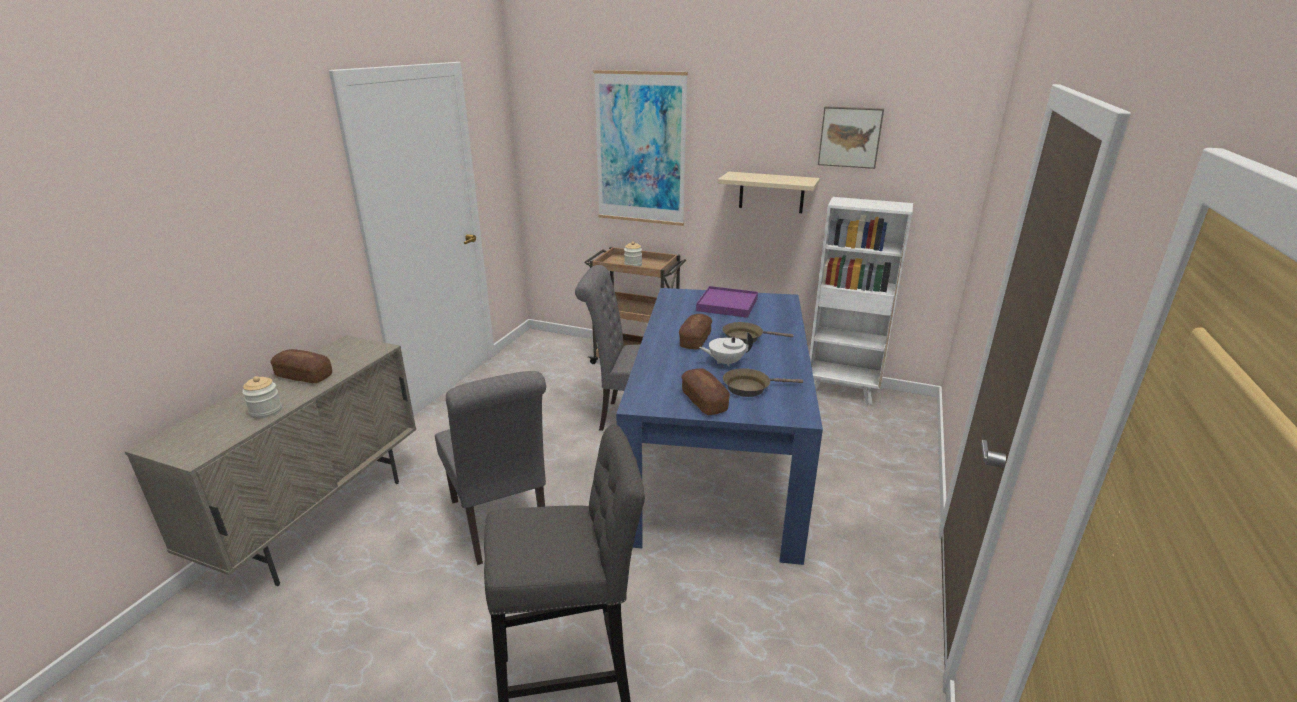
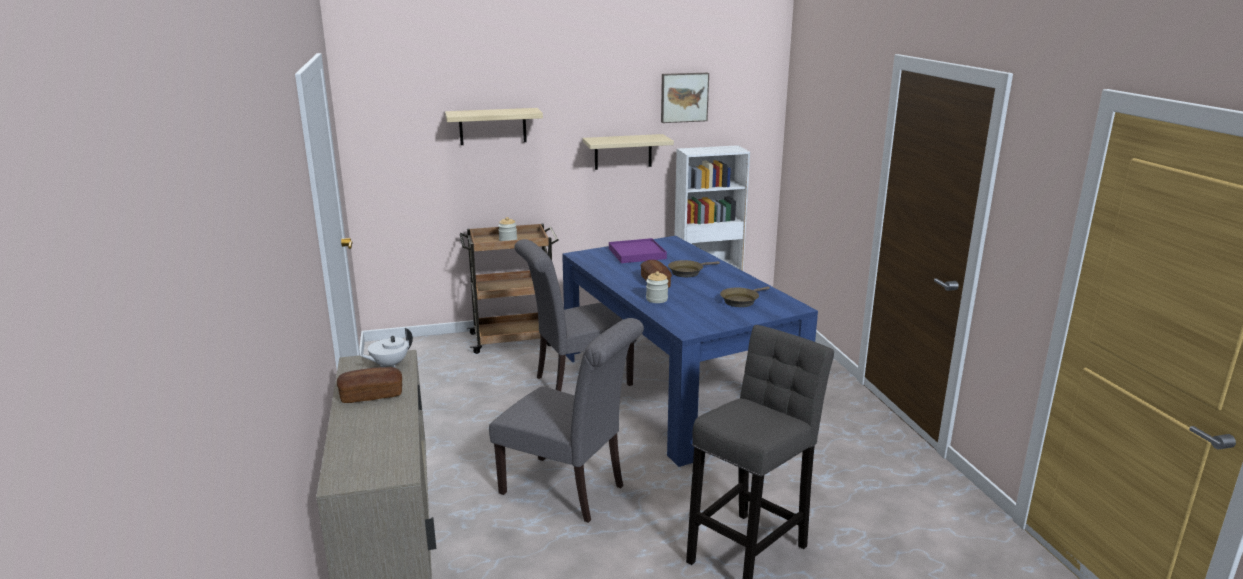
camera: 35 degrees left, 5 degrees down
(266, 411) = (395, 427): jar -> jar (656, 299)
(640, 149) = (492, 126): picture -> shelf
(704, 401) = (726, 316): bread -> none
(725, 362) = (700, 290): white teapot -> white teapot (389, 365)

